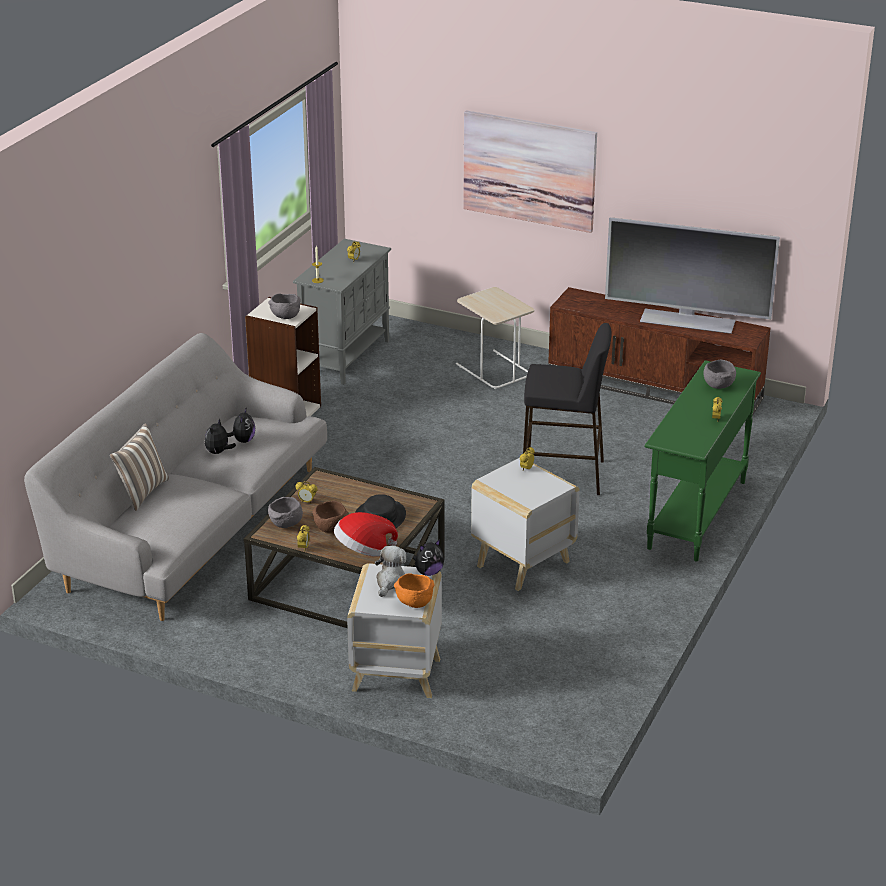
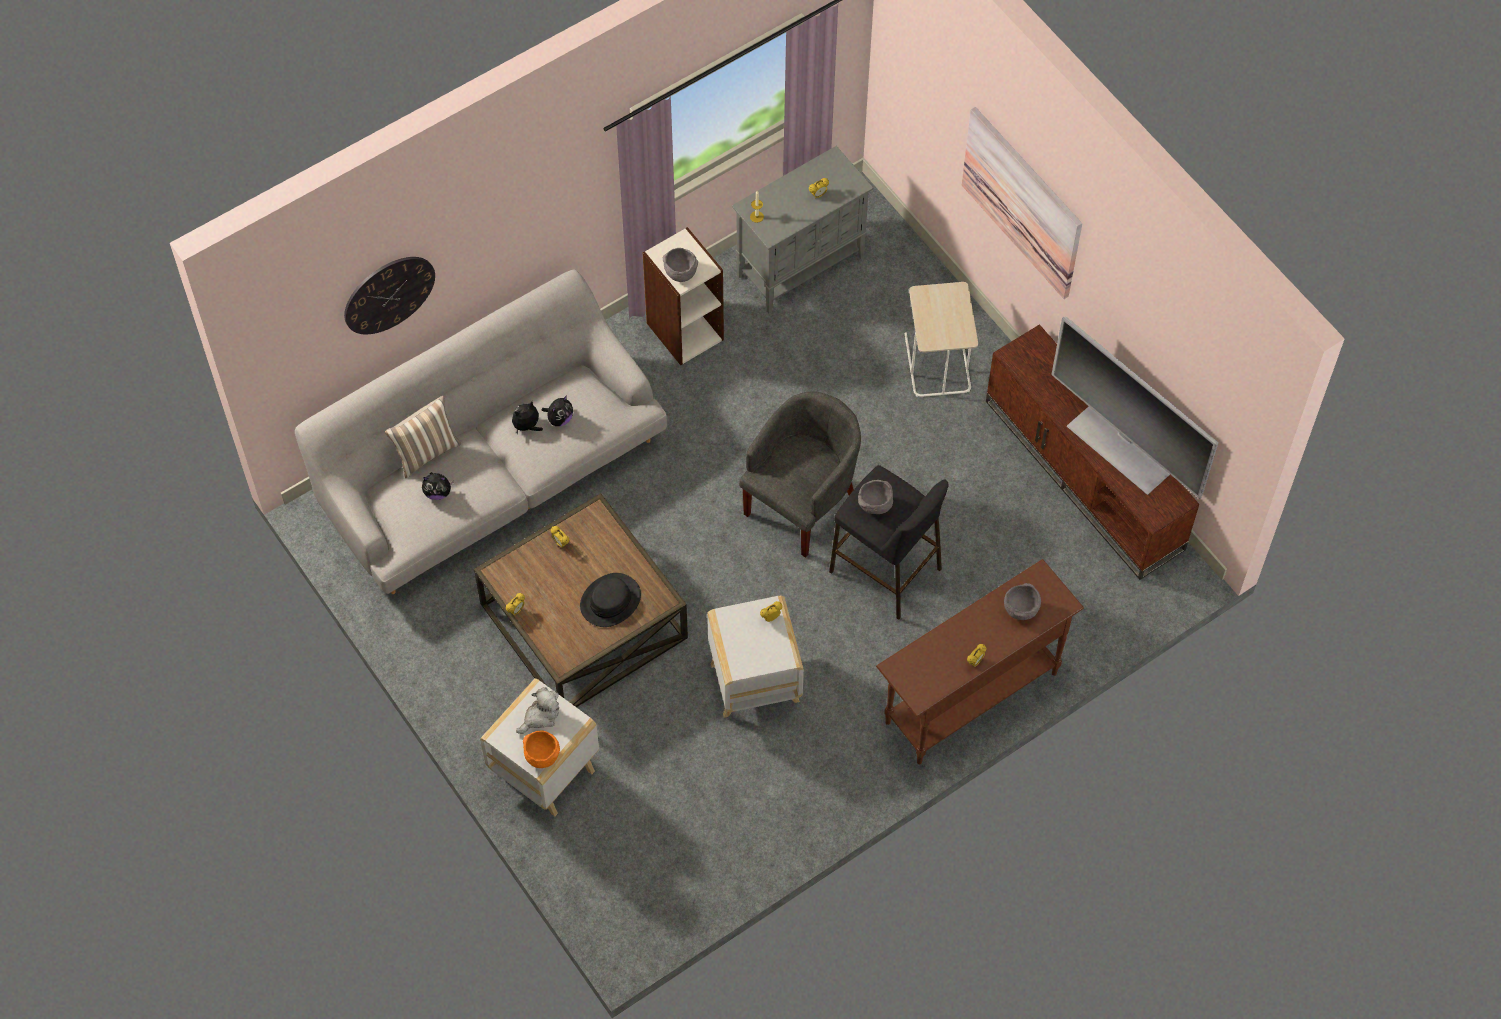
camera: 30 degrees right, 30 degrees up
(80, 315) = (389, 294): none -> wall clock
(285, 525) = (521, 568): grey bowl -> grey bowl (874, 506)
(332, 529) = (558, 595): brown bowl -> none
(364, 551) = (565, 642): hat -> none
(428, 572) = (581, 721): plush toy -> plush toy (438, 492)
(464, 463) = (802, 504): none -> grey armchair
(696, 515) = (970, 698): green console table -> brown console table

